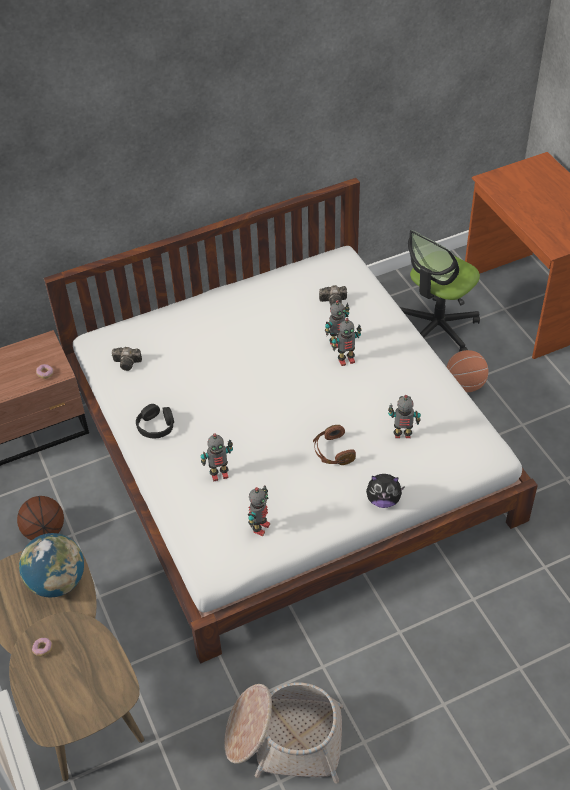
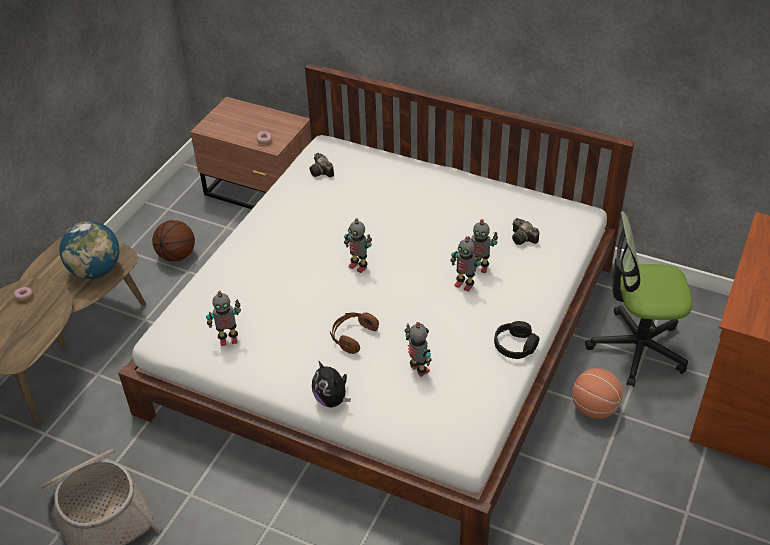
camera: 50 degrees right, 5 degrees down
(156, 426) = (275, 223): black headphones -> black headphones (515, 345)
(219, 474) = (260, 284): toy robot -> toy robot (358, 266)

